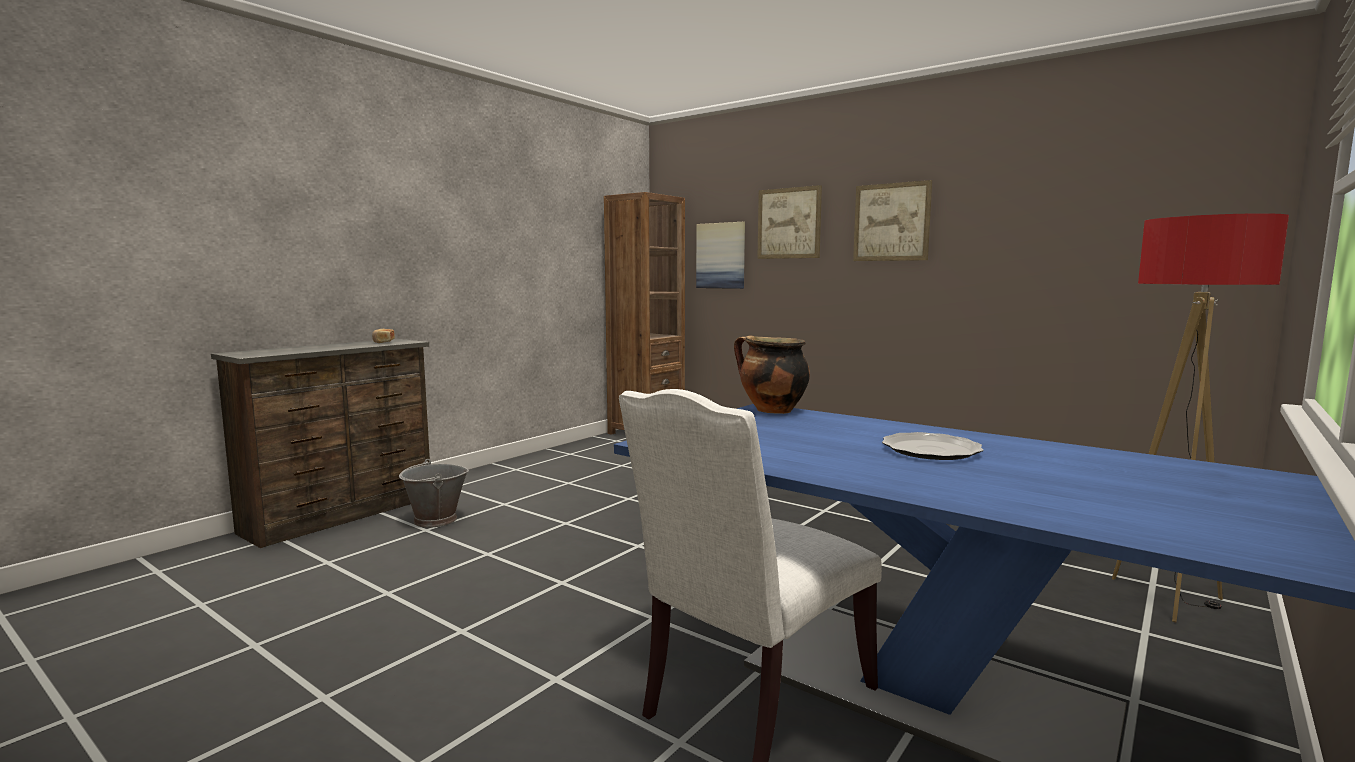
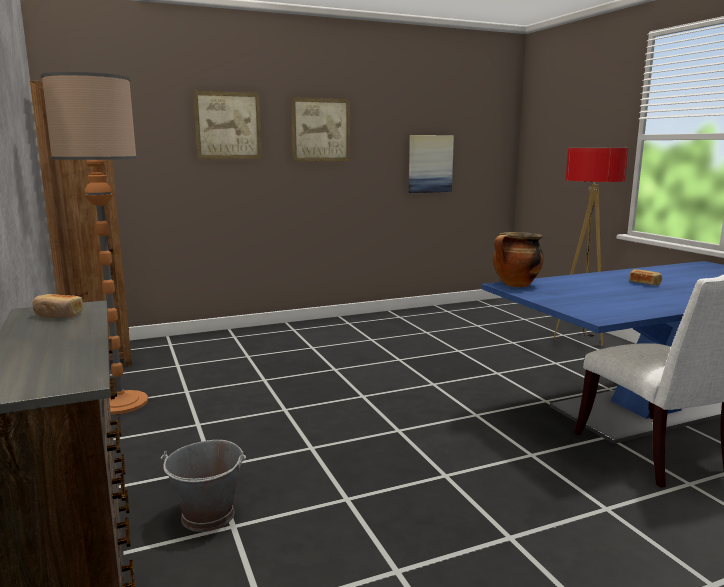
camera: 60 degrees left, 5 degrees up
(578, 457) = (120, 403): none -> floor lamp
(721, 255) = (150, 155): picture -> picture (430, 163)
(931, 450) = (645, 283): plate -> bread

